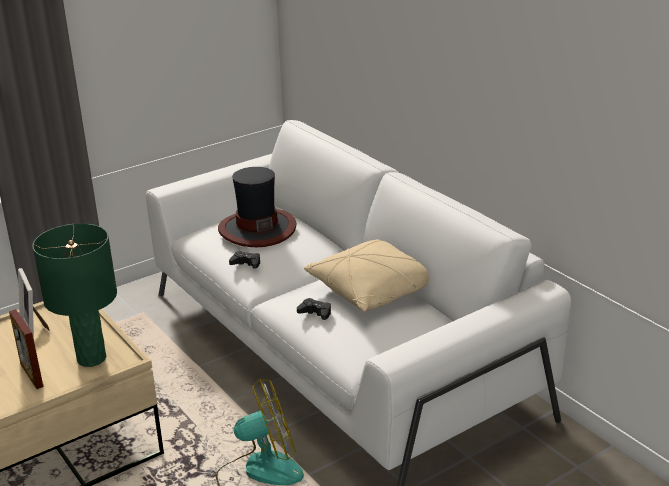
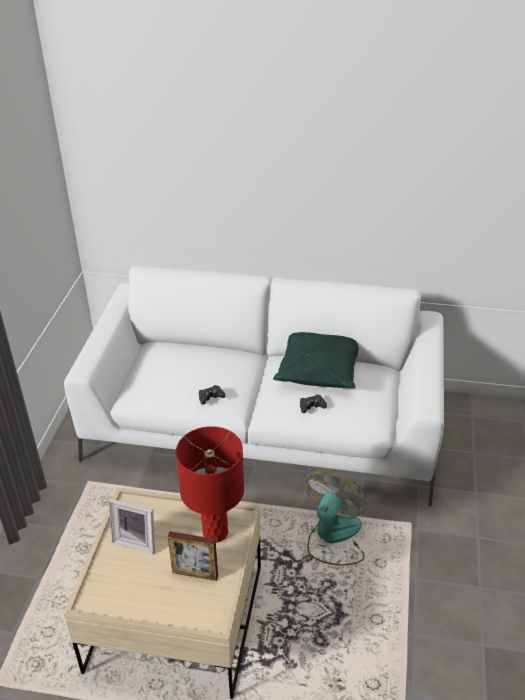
camera: 45 degrees left, 10 degrees up
(92, 358) = (215, 532): green table lamp -> red table lamp
(257, 229) = (177, 367): hat -> none
(374, 289) = (318, 369): beige pillow -> green pillow

